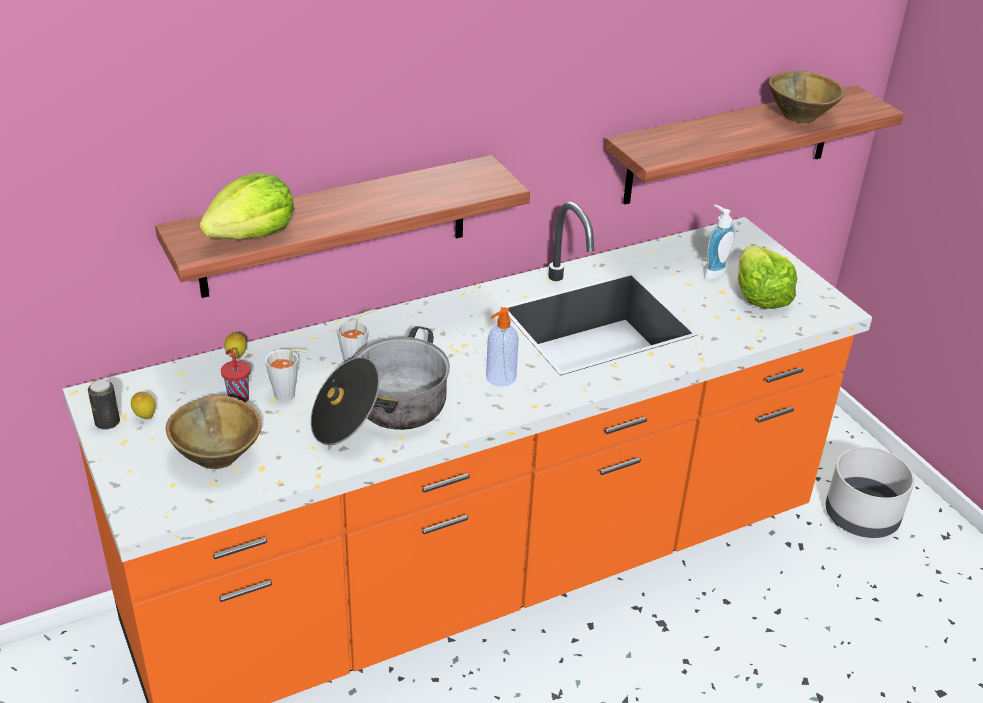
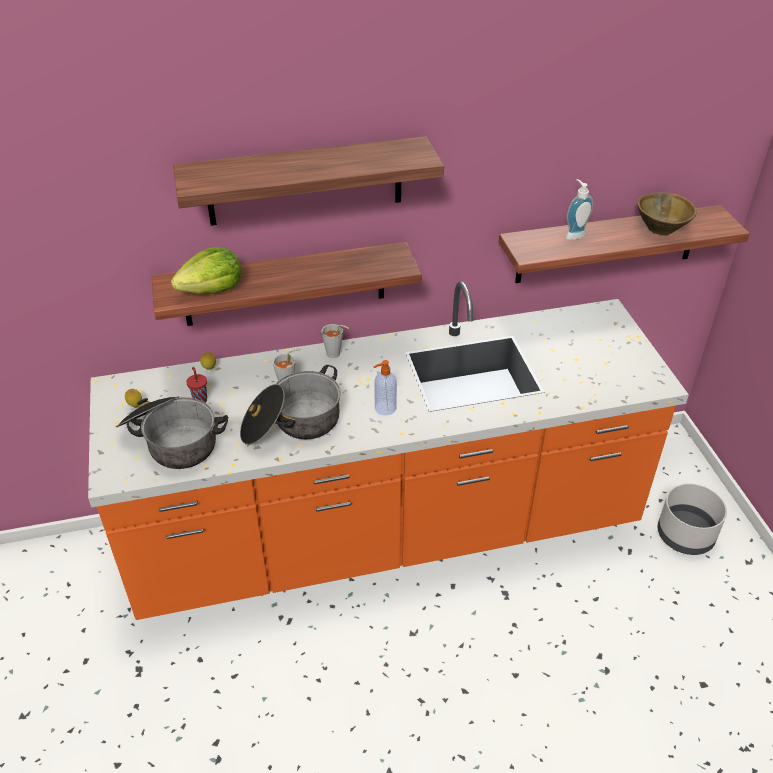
camera: 15 degrees right, 5 degrees up
(107, 422) = (110, 406): can -> none
(218, 456) = (172, 441): brown bowl -> cooking pot
(289, 396) = (234, 403): grey cup -> grey cup (336, 355)
(366, 76) = (305, 181): none -> shelf
(712, 272) = (574, 342): soap dispenser -> soap dispenser (574, 234)
(759, 296) = (604, 366): lettuce -> none

